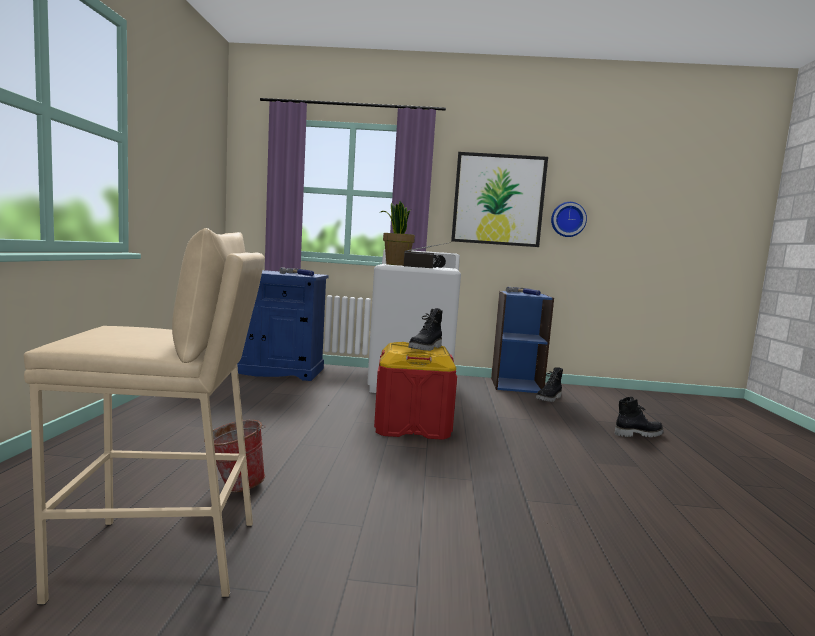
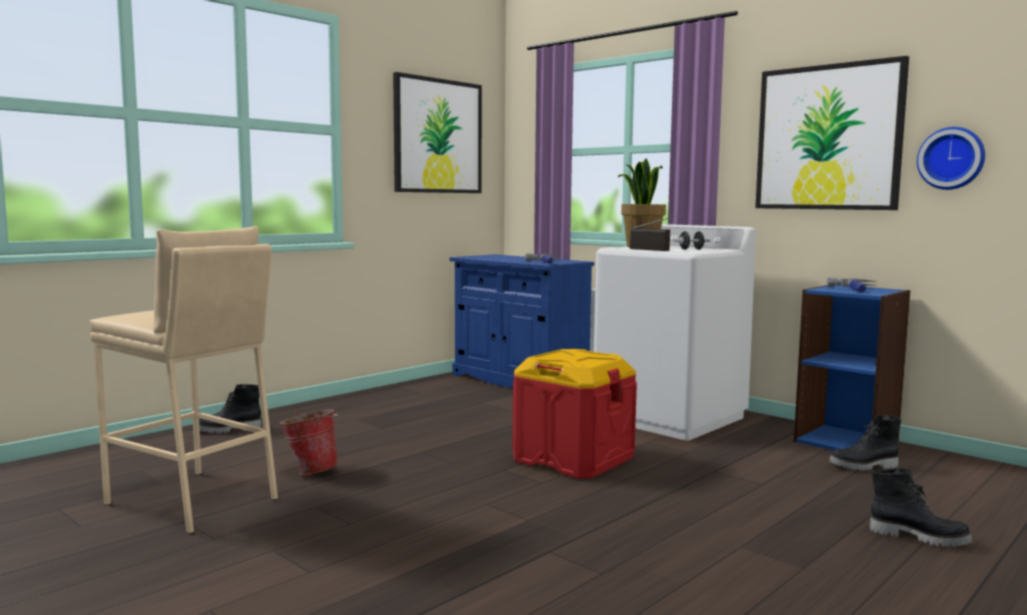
camera: 40 degrees right, 0 degrees up
(191, 160) = (438, 136): none -> picture
(426, 348) = (585, 358): black boot -> black boot (228, 430)

